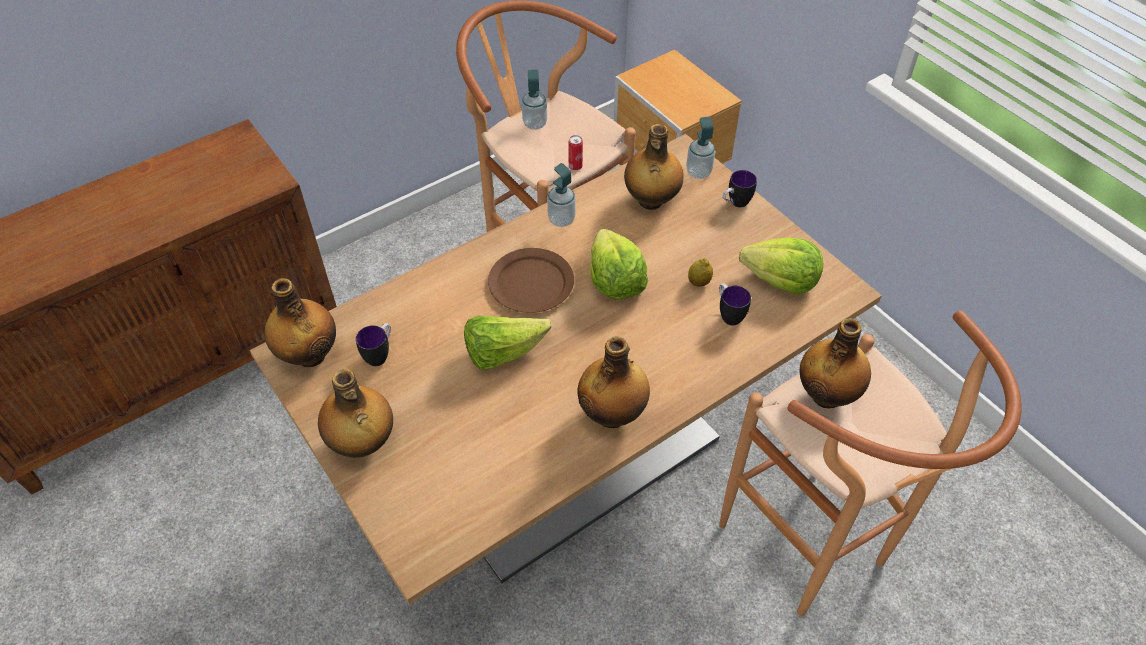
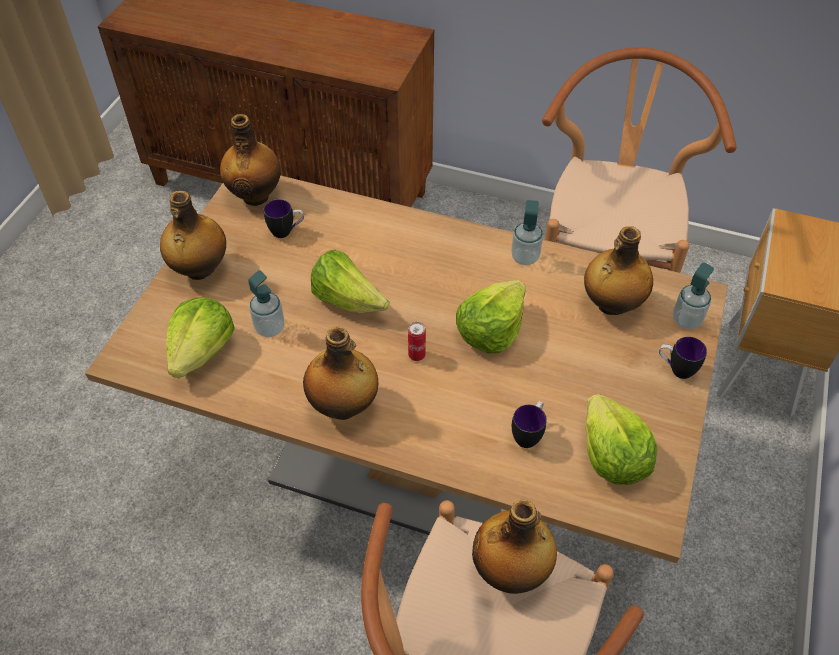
camera: 55 degrees right, 0 degrees up
(466, 487) = (202, 351): none -> lettuce
(532, 283) = (436, 277): brown plate -> none
(535, 124) = (625, 182): soap dispenser -> soap dispenser (270, 328)
(575, 167) = (605, 235): can -> can (416, 355)
(699, 282) = (546, 391): lemon -> none

